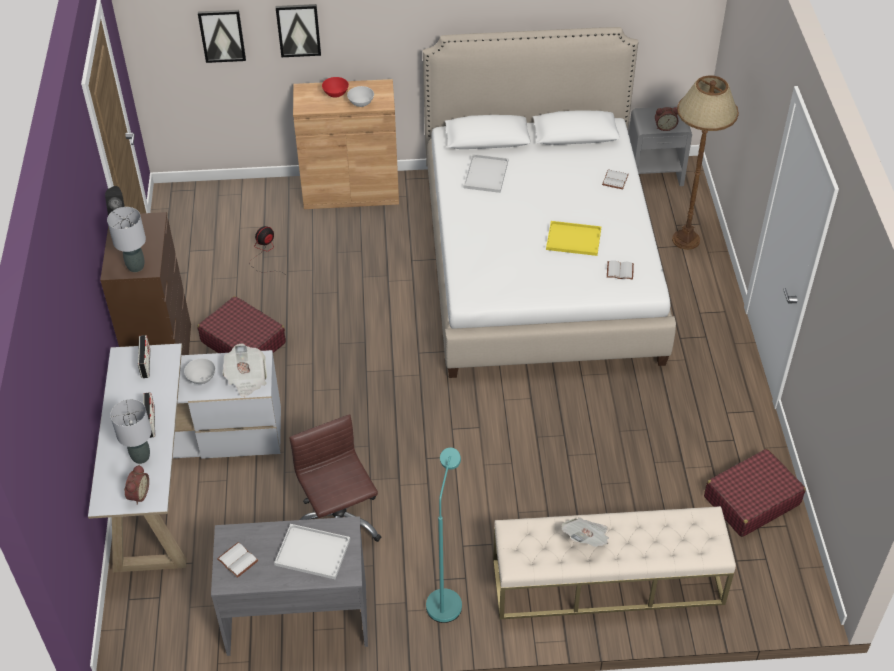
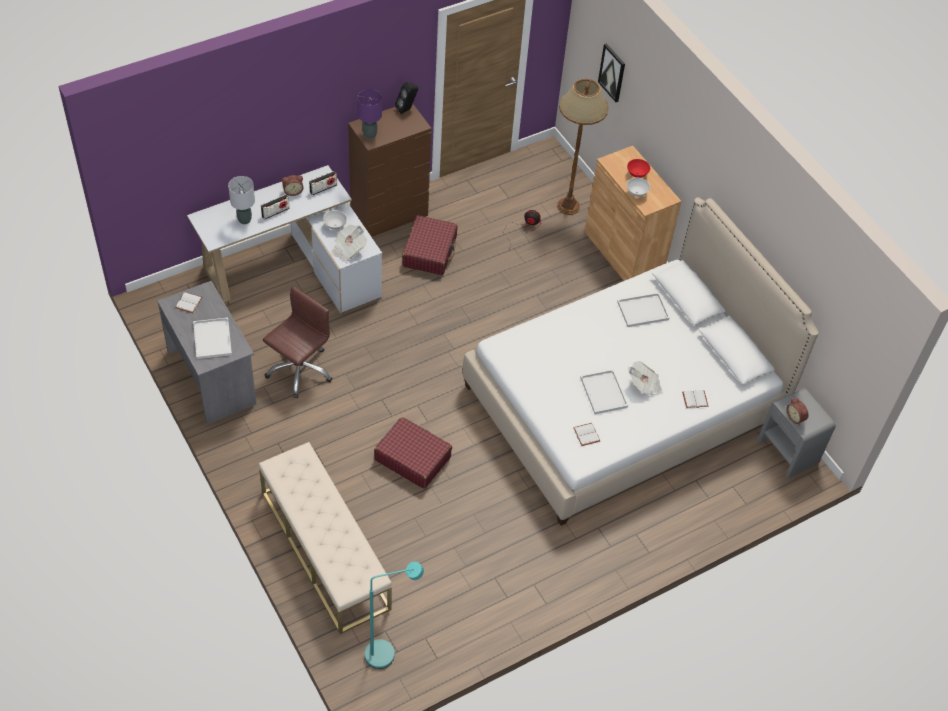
camera: 60 degrees right, 5 degrees up
(136, 267) = (369, 135): grey table lamp -> purple table lamp
(137, 494) = (214, 231): alarm clock -> alarm clock (293, 191)
(298, 30) = (648, 111): picture -> none
(445, 598) = (265, 454): turquoise floor lamp -> turquoise floor lamp (388, 653)
(575, 239) = (604, 393): yellow tray -> white tray
(586, 539) = (316, 502): newspaper -> newspaper (644, 385)
(685, 240) = (719, 499): brown floor lamp -> brown floor lamp (568, 206)
(751, 500) = (450, 626): red suitcase -> red suitcase (412, 458)

